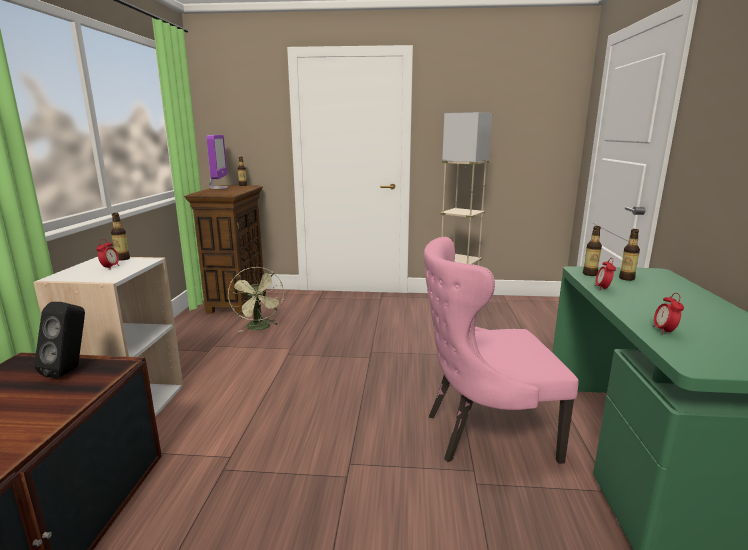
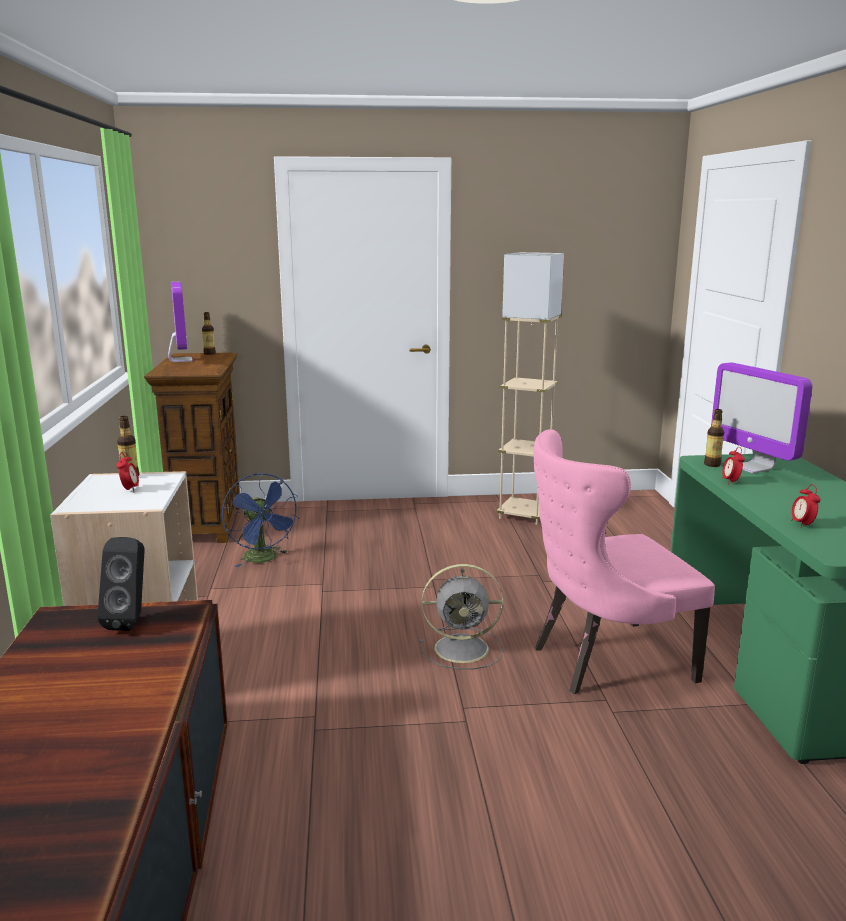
camera: 10 degrees left, 0 degrees up
(260, 328) = (264, 559): green fan -> blue fan
(372, 410) = (464, 648): none -> grey fan
(626, 278) = (752, 468): bottle -> monitor

